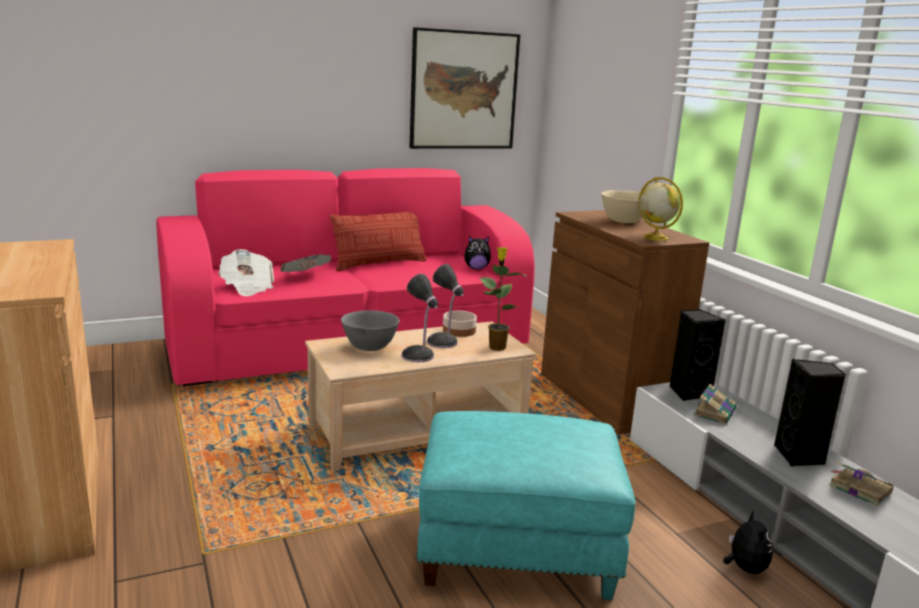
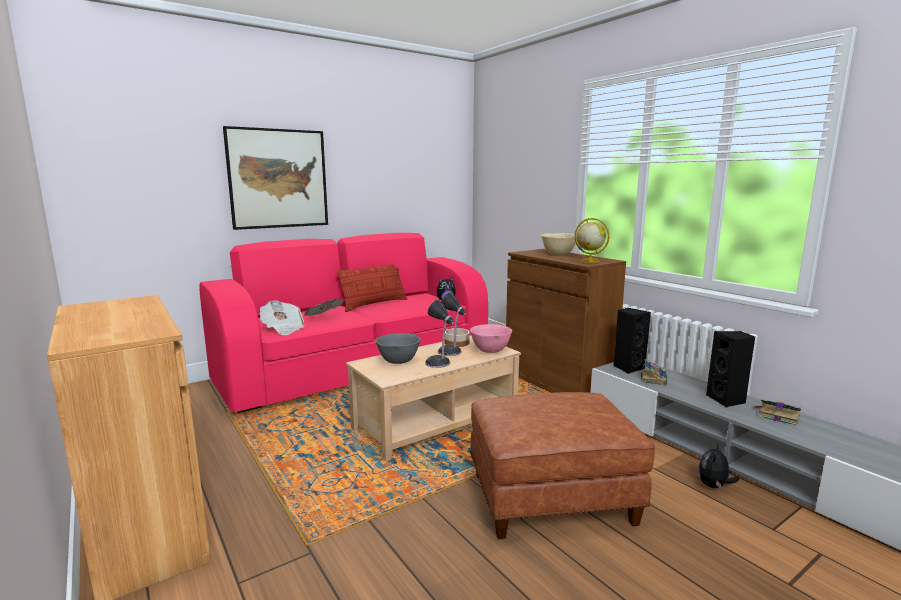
camera: 10 degrees left, 5 degrees down
(463, 90) = (419, 176): picture -> picture (278, 179)
(496, 347) = (490, 350): potted plant -> pink bowl
(518, 547) = (552, 497): turquoise ottoman -> brown ottoman
(744, 568) = (713, 486): plush toy -> plush toy turned 135 degrees counterclockwise

